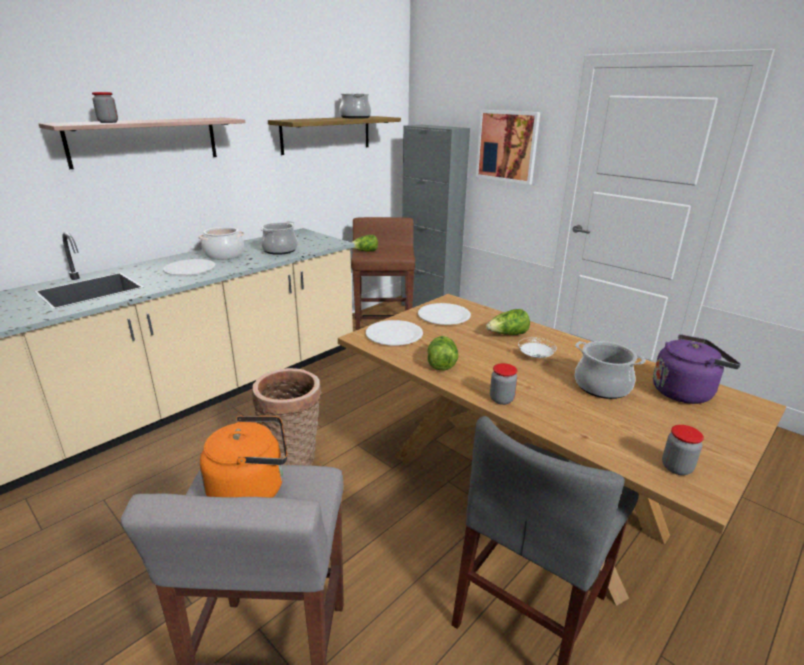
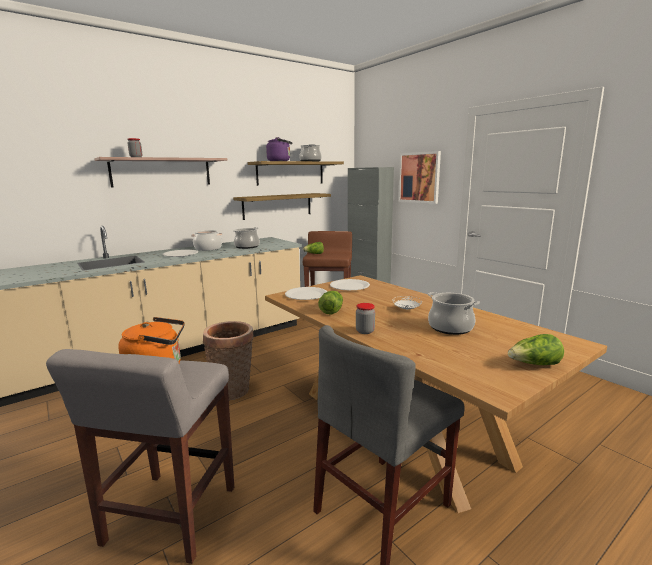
camera: 10 degrees right, 10 degrees down
(310, 183) = (277, 206): none -> shelf
(507, 334) = (392, 297): lettuce -> lettuce (534, 364)
(676, 467) = (485, 376): jar -> none
(684, 392) = (519, 333): purple kettle -> purple kettle (280, 161)

